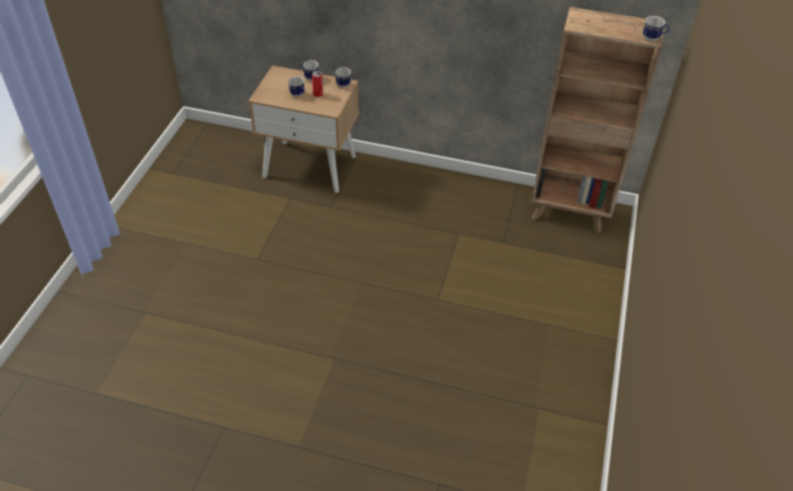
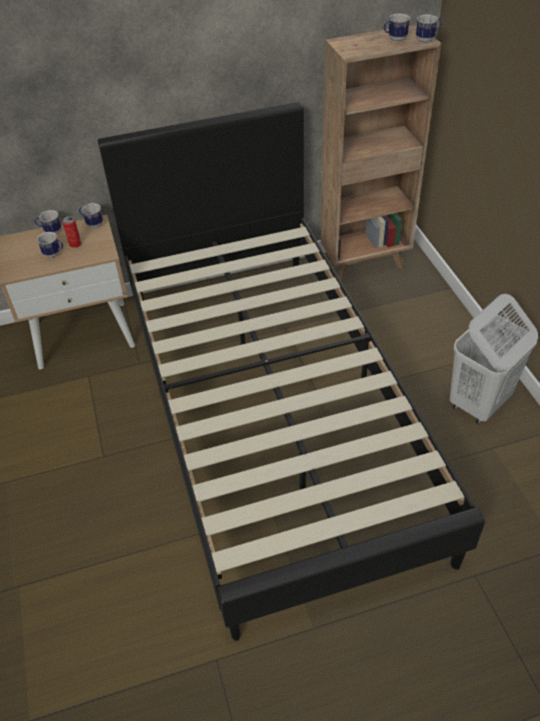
camera: 30 degrees left, 0 degrees up
(395, 289) = (272, 410): none -> black bed
(560, 369) = (478, 403): none -> white laundry basket
(625, 28) = (394, 39): none -> mug

